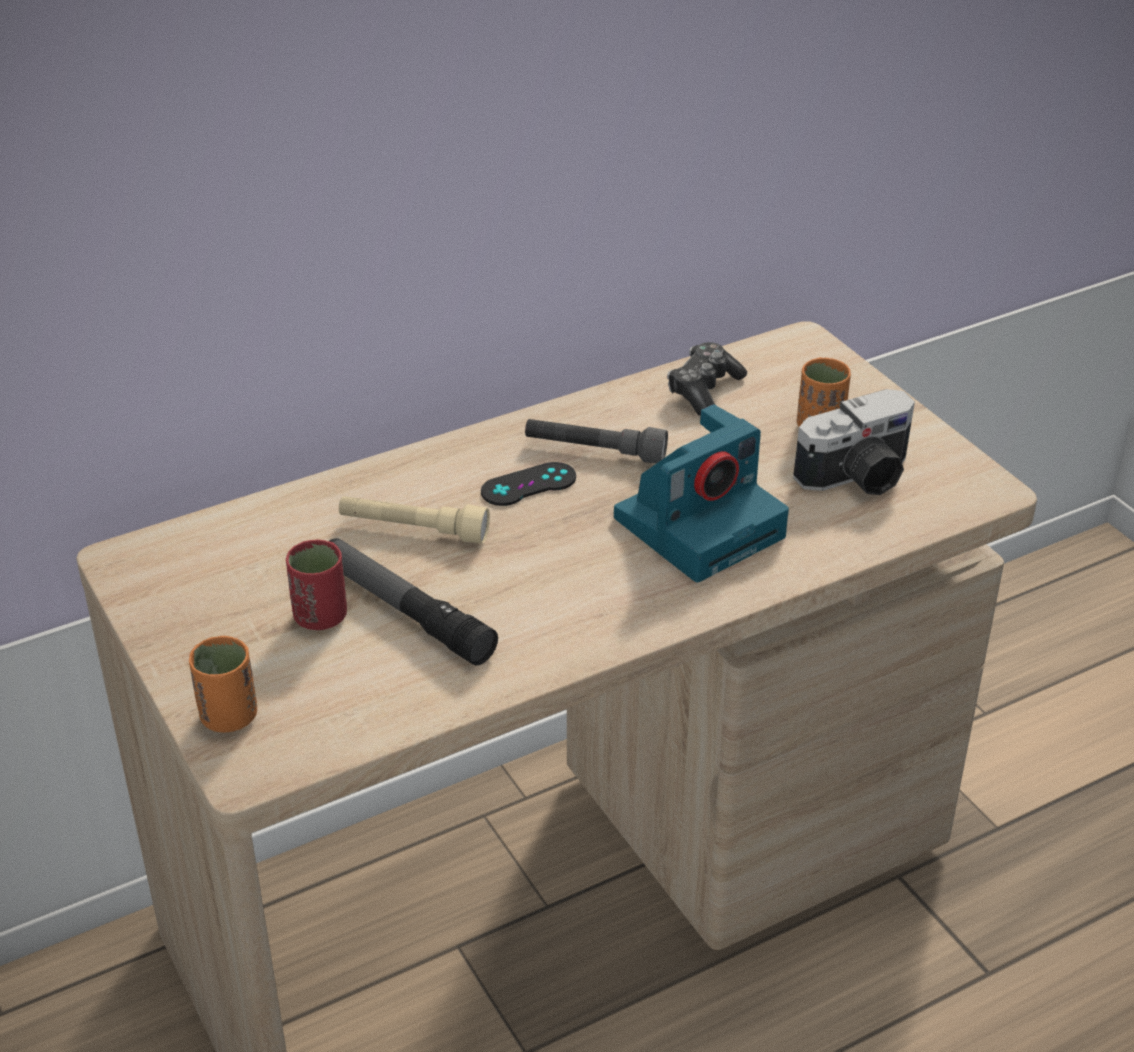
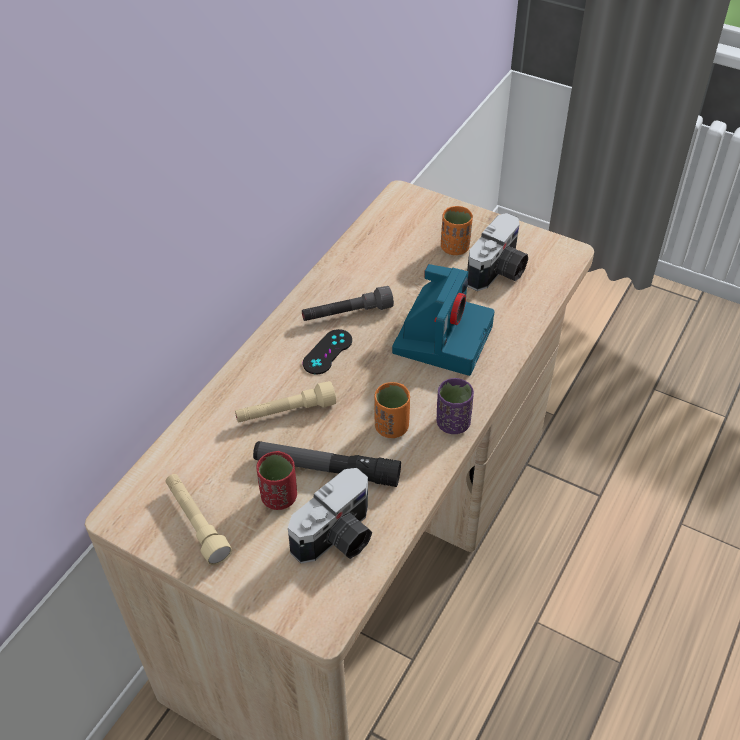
camera: 30 degrees left, 10 degrees up
(199, 603) = (196, 523): none -> beige flashlight
(228, 717) = (281, 592): orange cup -> orange cup (391, 427)
(351, 691) = (339, 538): none -> camera
(620, 627) = (453, 423): none -> purple cup
(704, 390) = (374, 248): game controller -> none

